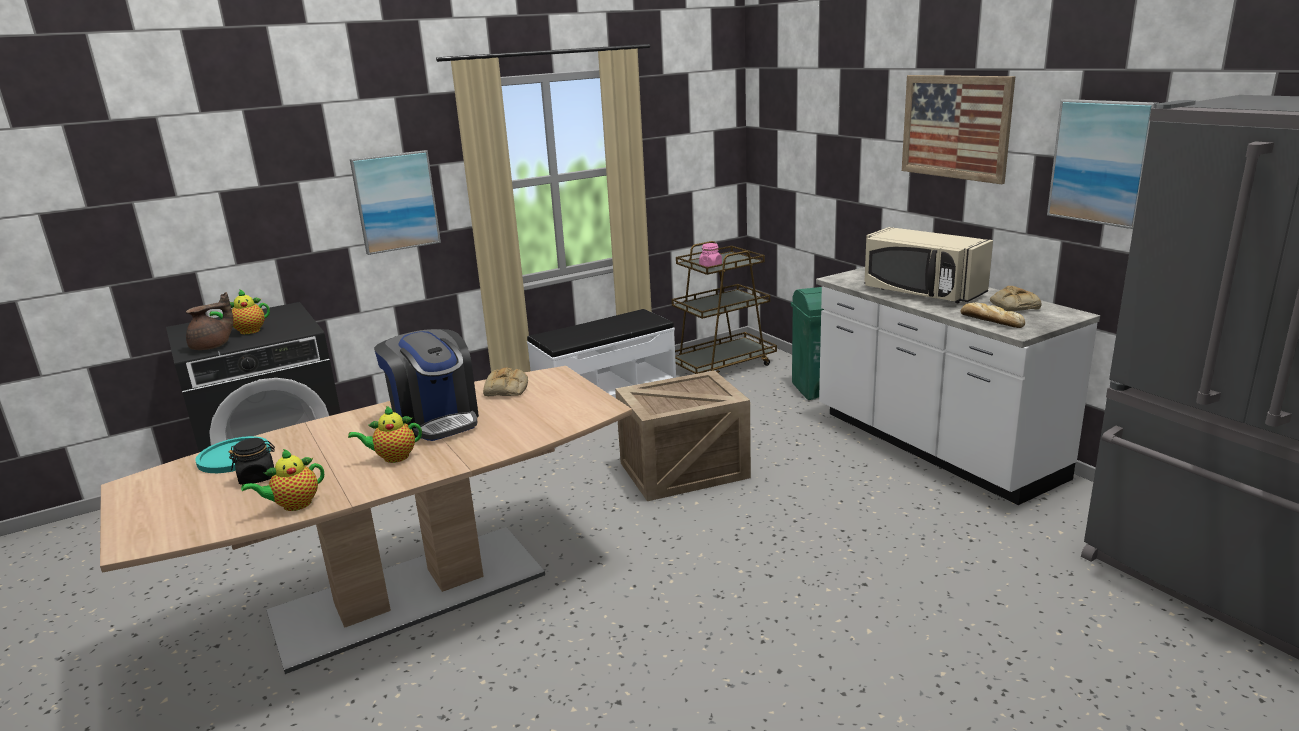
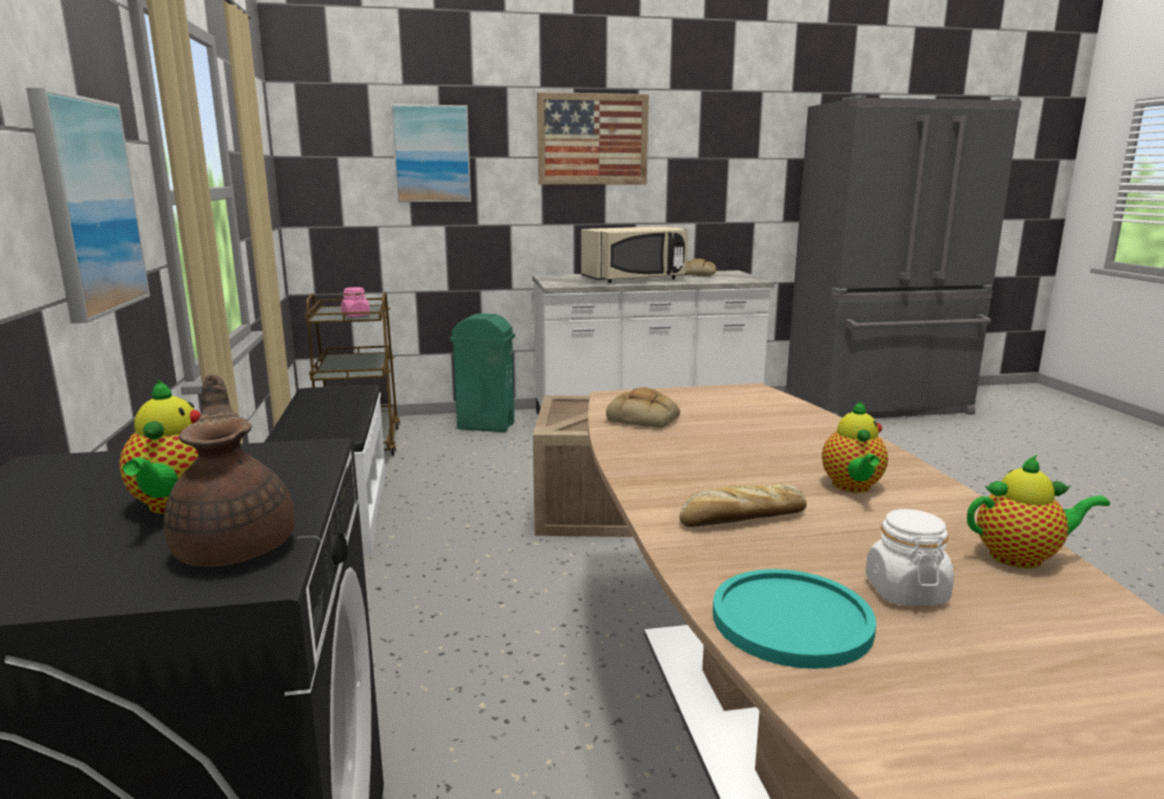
camera: 70 degrees left, 5 degrees down
(257, 477) = (905, 591): black jar -> white jar
(293, 505) = (1022, 557): teapot -> teapot turned 75 degrees counterclockwise
(435, 420) = (726, 458): coffee machine -> none
(990, 321) = (725, 280): bread -> bread (741, 518)
(1101, 162) = (723, 158): picture -> picture (432, 154)

